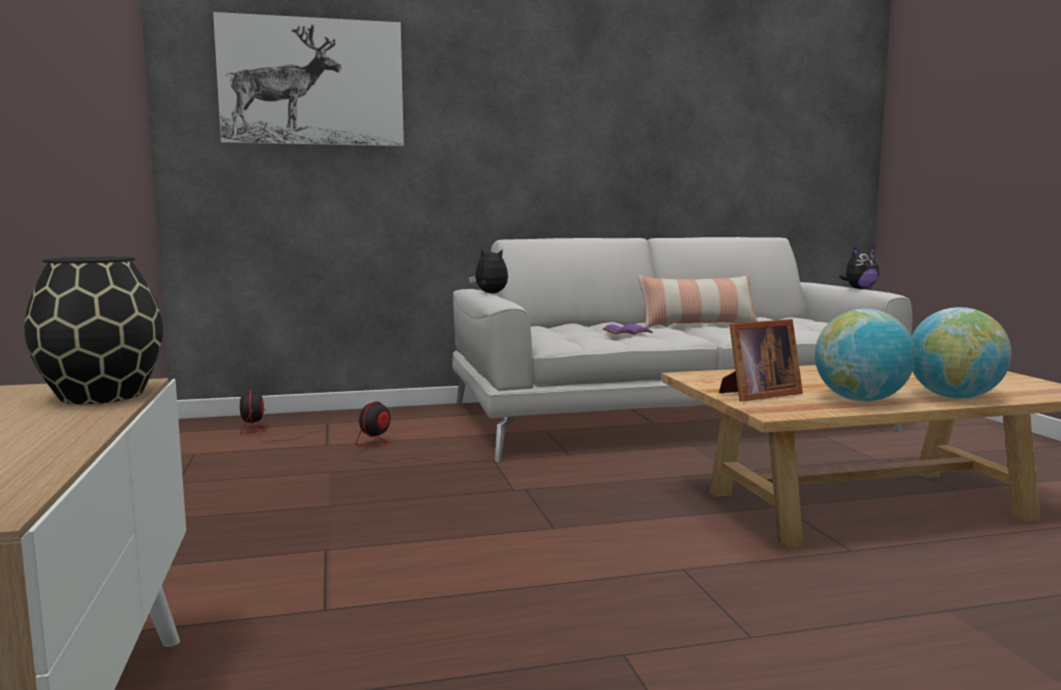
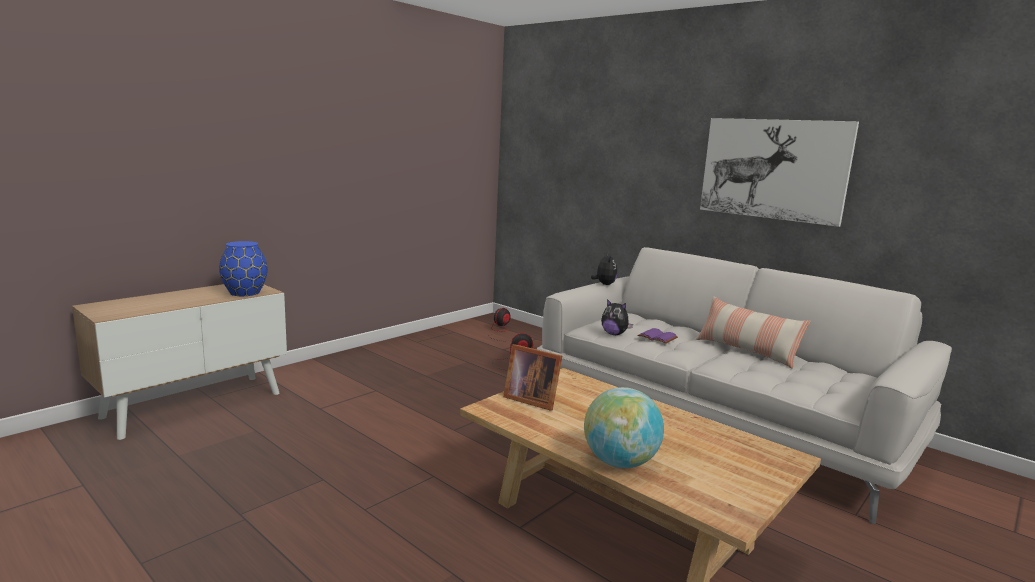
camera: 55 degrees right, 5 degrees up
(100, 395) = (245, 292): black vase -> blue vase
(312, 82) = (569, 129): picture -> picture (773, 169)
(859, 289) = (904, 367): plush toy -> plush toy (614, 334)
(861, 400) = (559, 430): globe -> none

